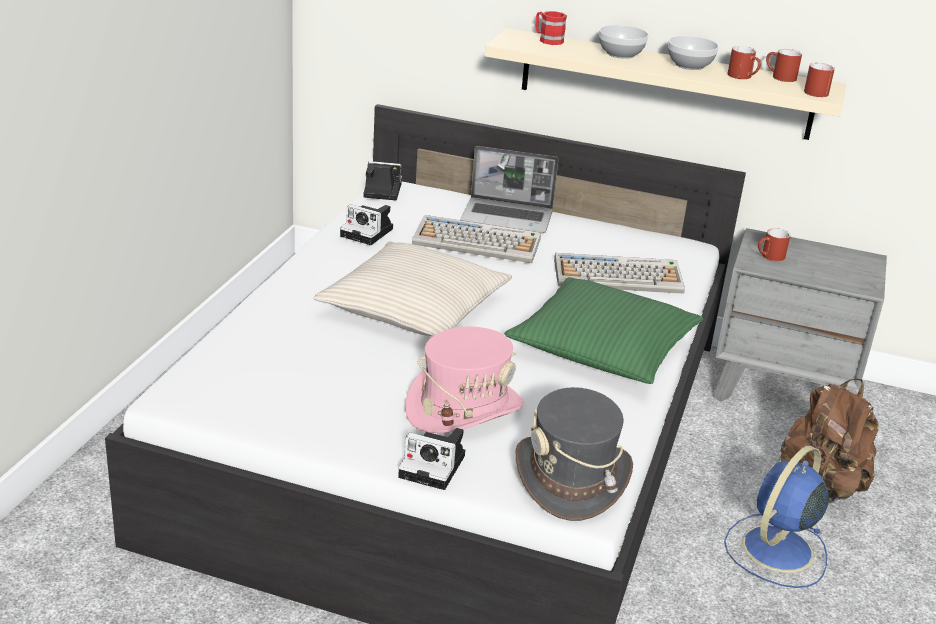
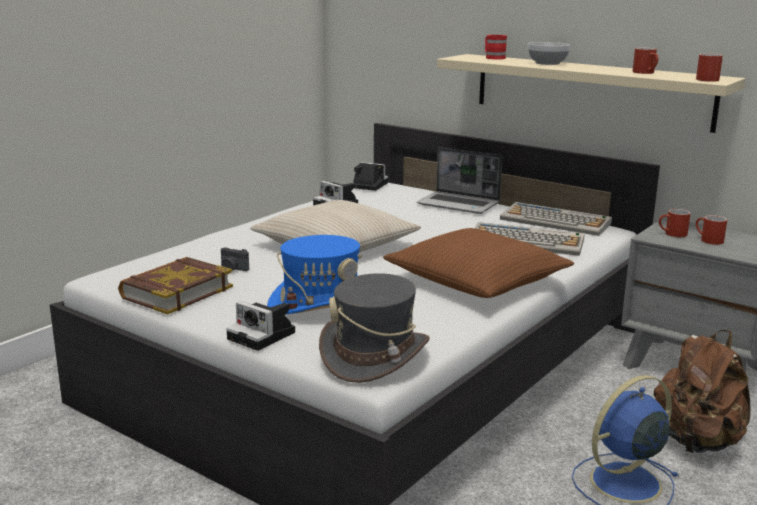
camera: 20 degrees right, 10 degrees down
(285, 410) = (176, 292): none -> book
(322, 363) = (232, 269): none -> camera
(464, 408) = (321, 304): pink hat -> blue hat
(478, 242) = (420, 214): keyboard -> keyboard (556, 221)
(602, 347) = (477, 281): green pillow -> brown pillow
(690, 65) = (603, 68): bowl -> none
(779, 77) = (681, 74): red mug -> red mug (707, 240)

